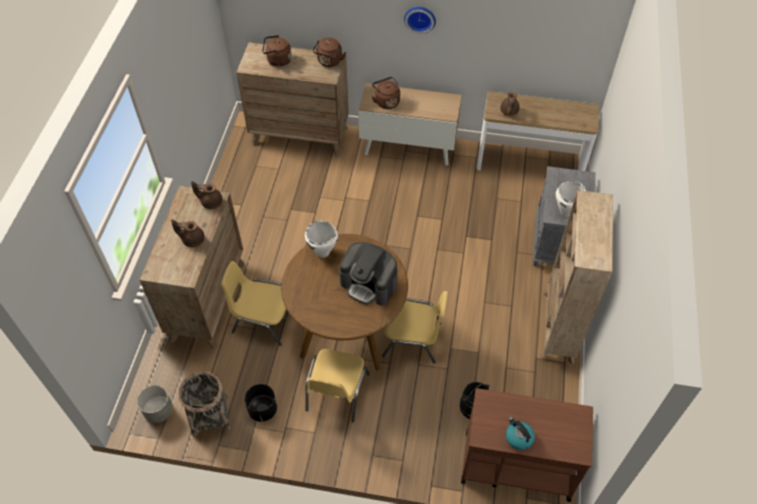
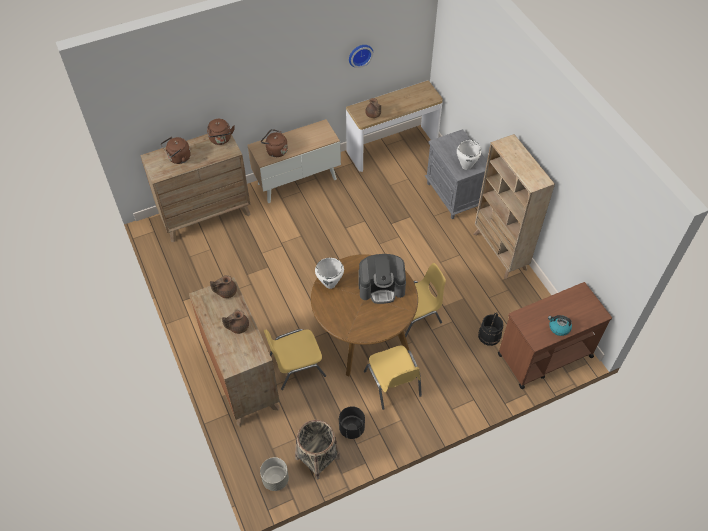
camera: 35 degrees left, 0 degrees up
(420, 18) = (283, 71): wall clock -> wall clock (359, 54)

